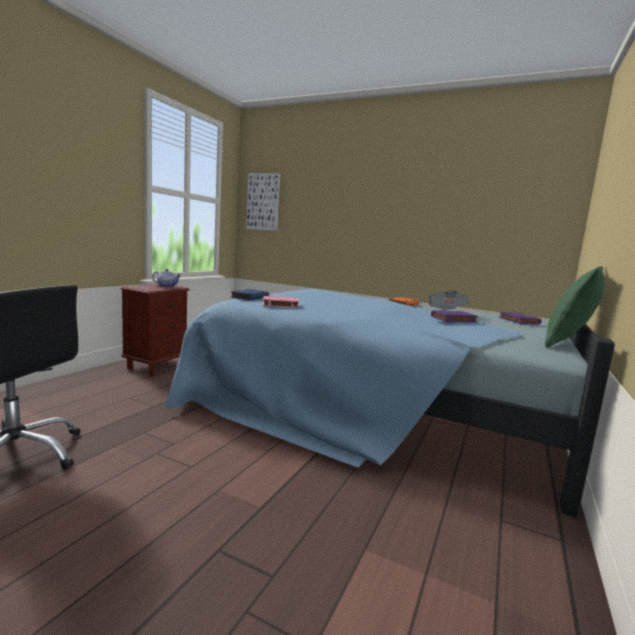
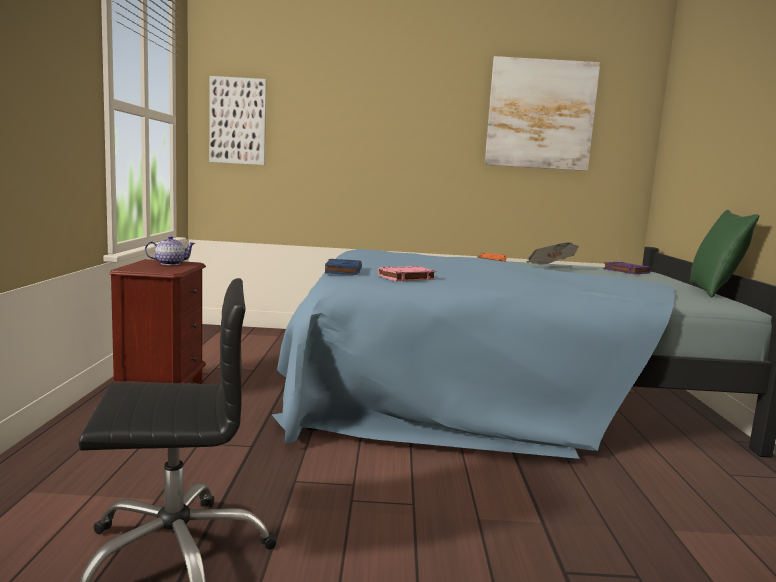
camera: 25 degrees left, 0 degrees up
(453, 319) = (593, 277): purple book -> none
(474, 188) = (540, 114): none -> picture

